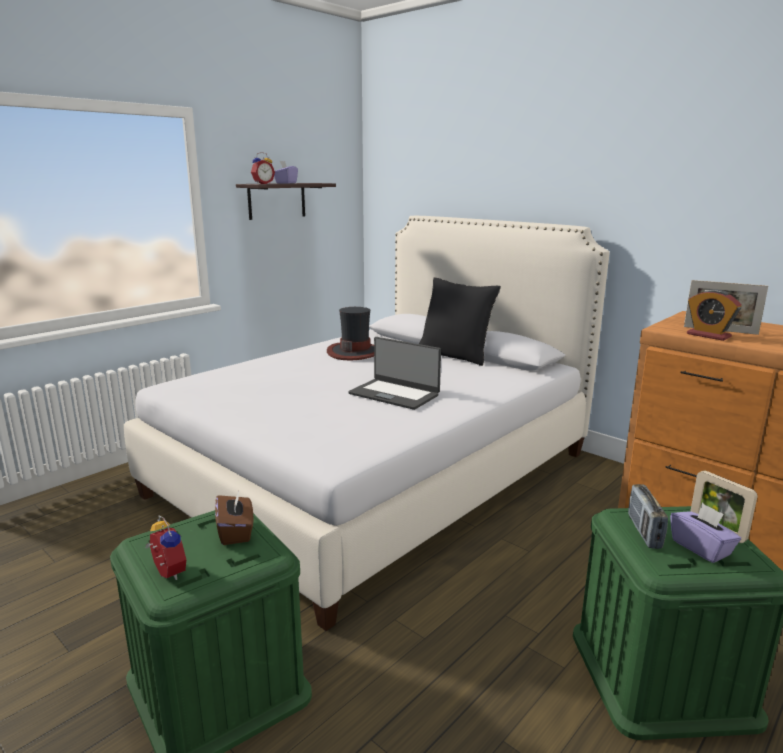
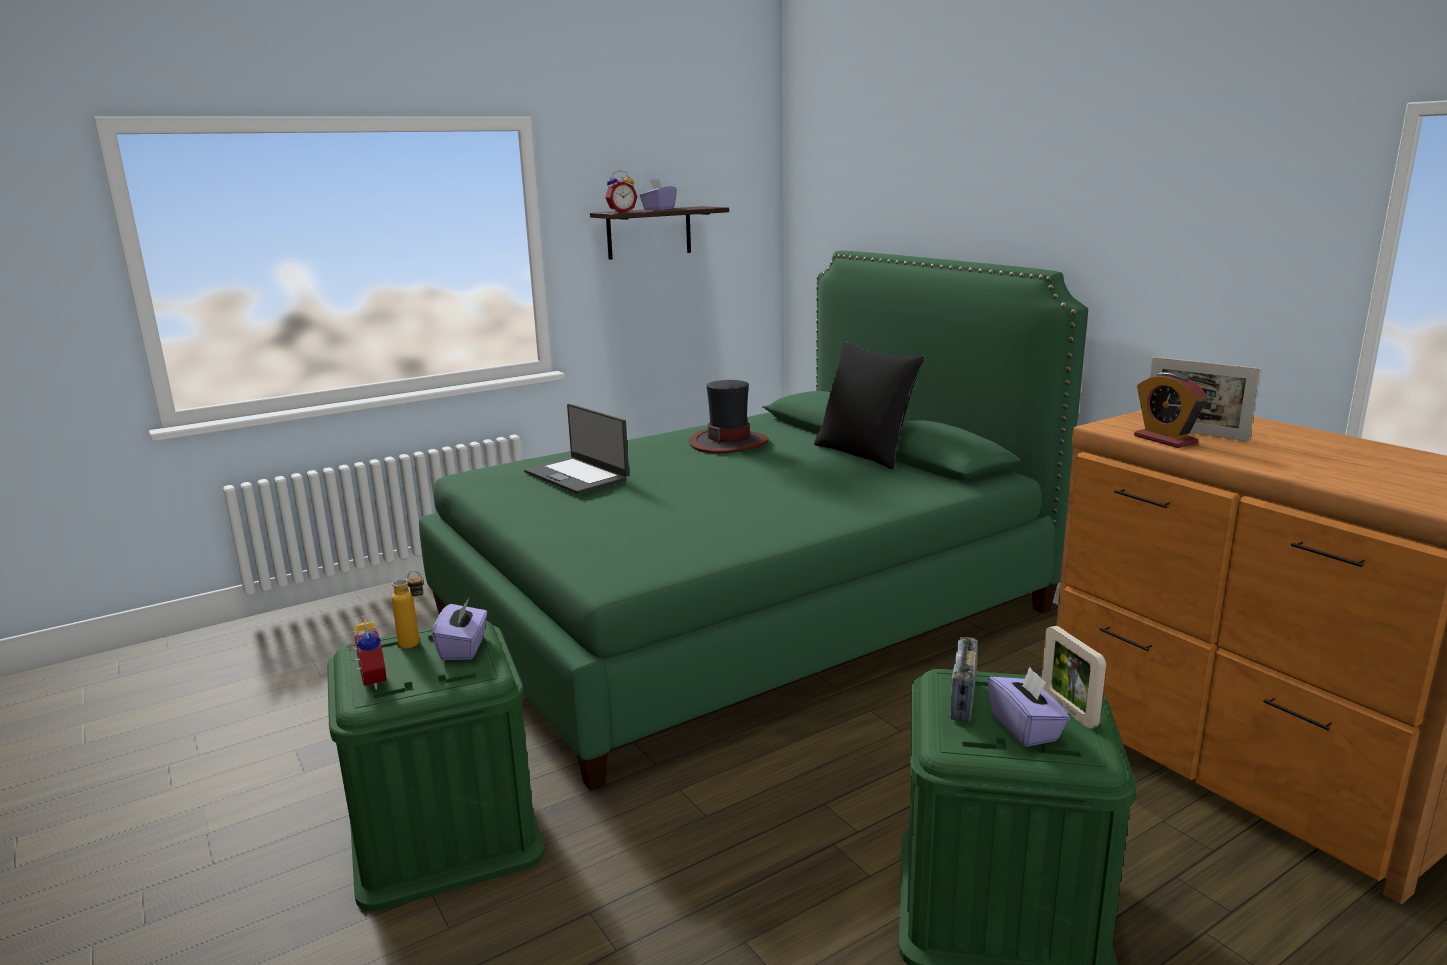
camera: 15 degrees right, 0 degrees up
(191, 534) = (416, 645): none -> bottle
(236, 532) = (464, 648): brown tissue box -> purple tissue box
(376, 473) = (741, 610): white bed -> green bed
(394, 394) = (742, 501): laptop -> laptop (577, 476)

